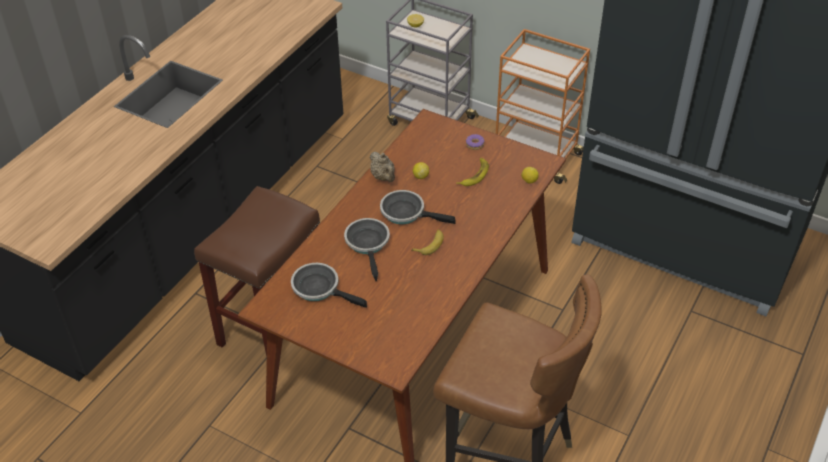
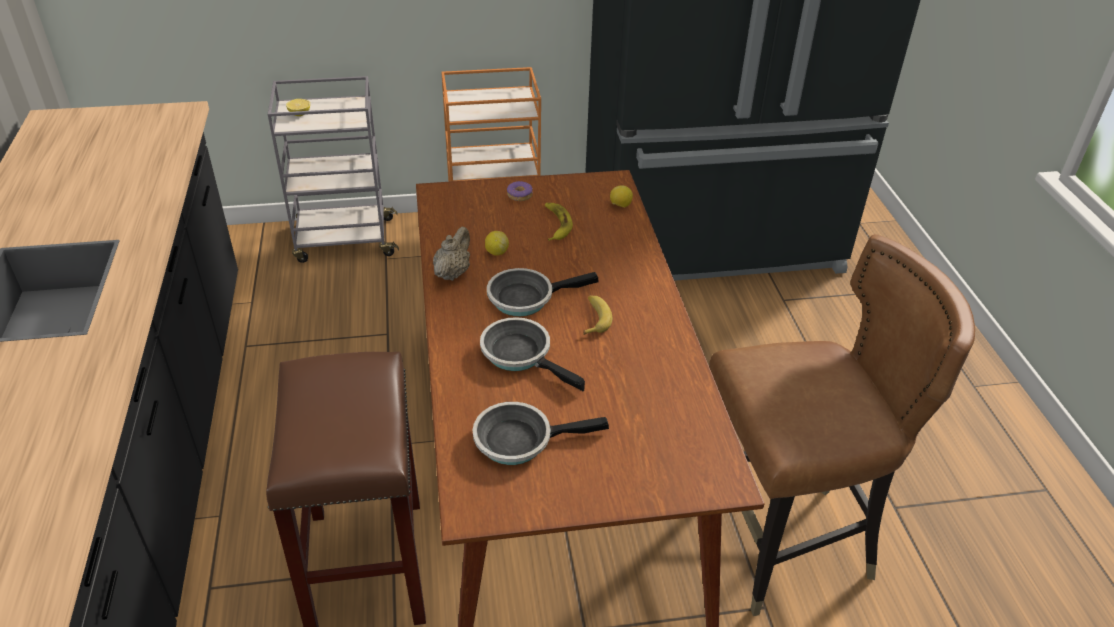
camera: 40 degrees left, 5 degrees down
(383, 177) = (452, 273): beige teapot -> beige teapot turned 90 degrees counterclockwise

